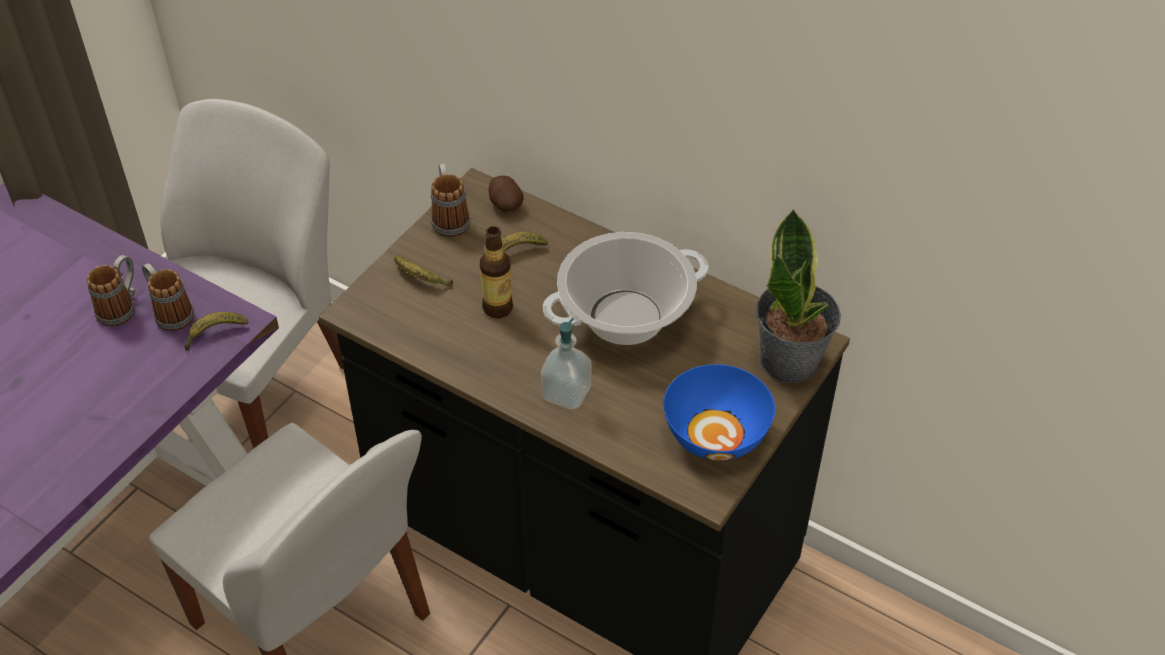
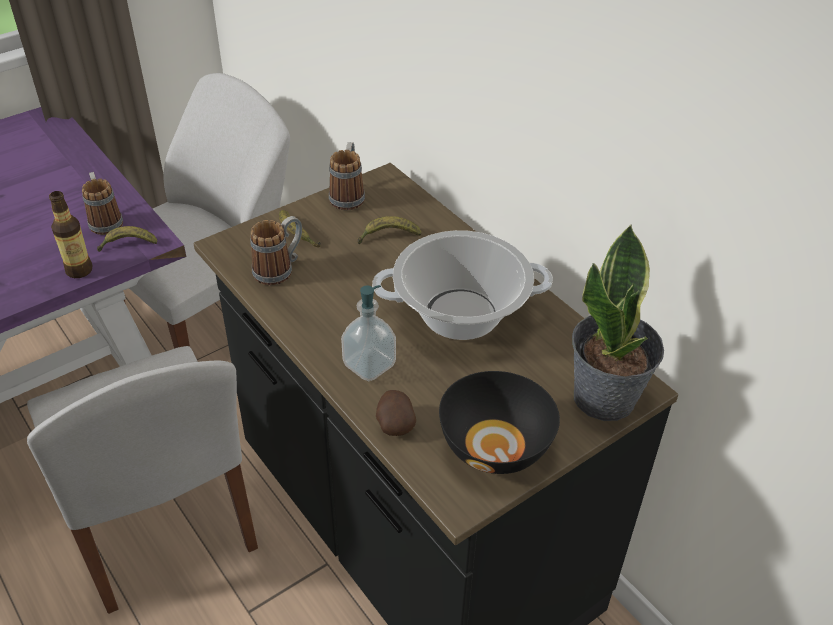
camera: 20 degrees right, 5 degrees down
(121, 307) = (72, 207): mug -> mug (280, 269)
(498, 308) = (348, 275): bottle -> bottle (79, 270)
(504, 204) = (402, 196): potato -> potato (395, 423)
(716, 433) = (496, 445): blue bowl -> black bowl

